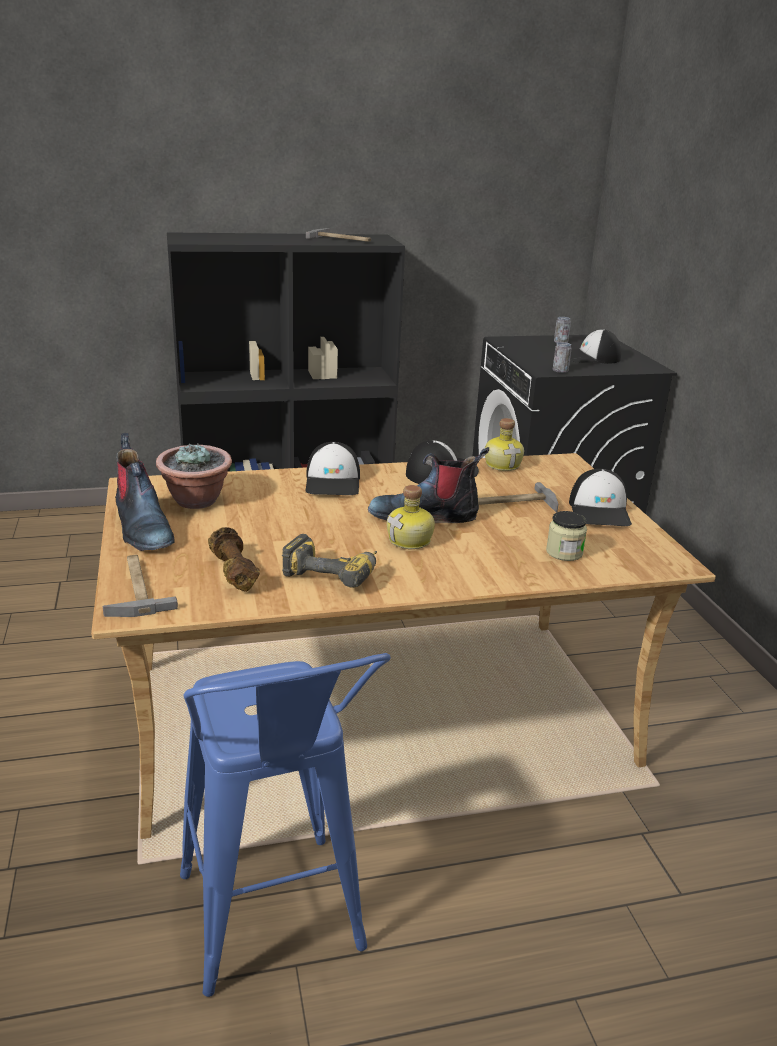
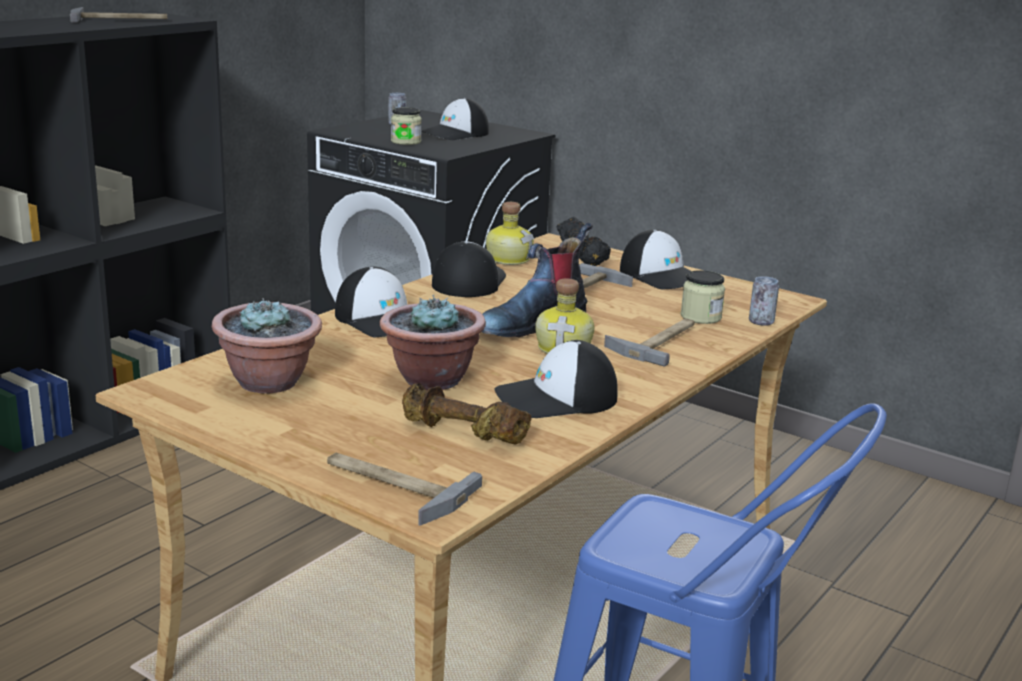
camera: 40 degrees left, 5 degrees down
(142, 528) = (267, 430): boot -> none
(285, 531) = (431, 379): none -> potted plant
(334, 572) = (556, 398): power drill -> cap
(490, 559) = (659, 341): none -> hammer
(536, 357) = (406, 142): none -> jar
(560, 370) = (456, 150): can -> can (761, 321)
(565, 477) = (582, 256): none -> black dumbbell

